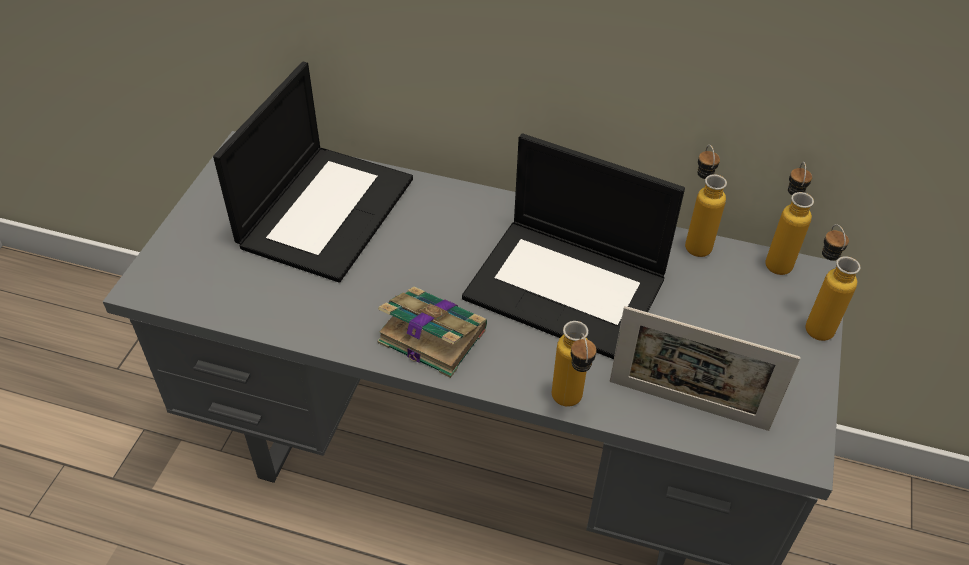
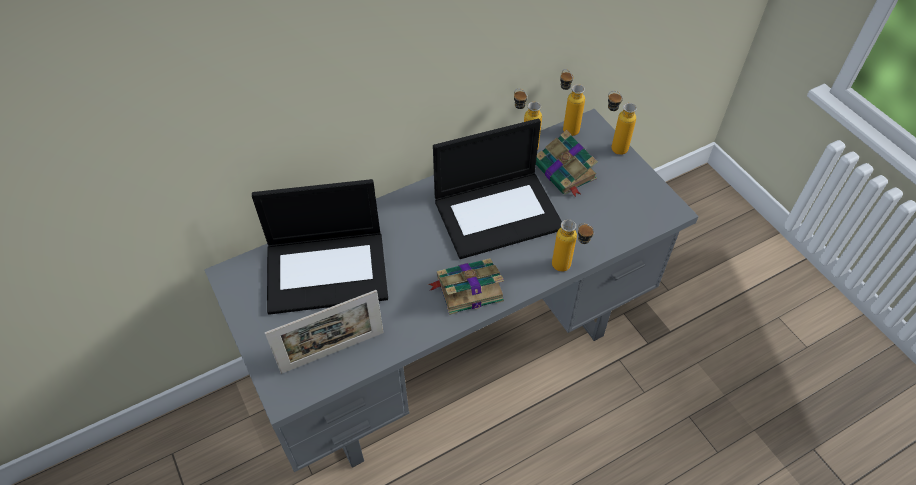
camera: 45 degrees left, 5 degrees up
(326, 210) = (328, 270): laptop -> laptop turned 105 degrees clockwise
(687, 405) = (611, 226): picture frame -> picture frame (333, 352)
(709, 304) = (565, 172): none -> book

